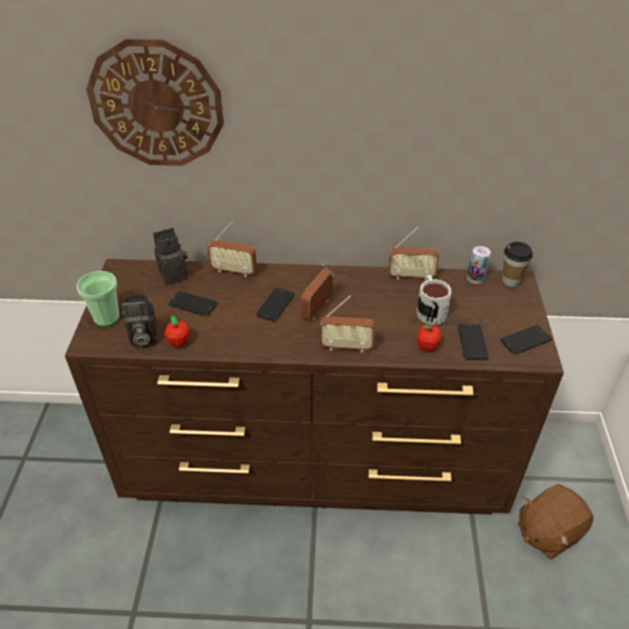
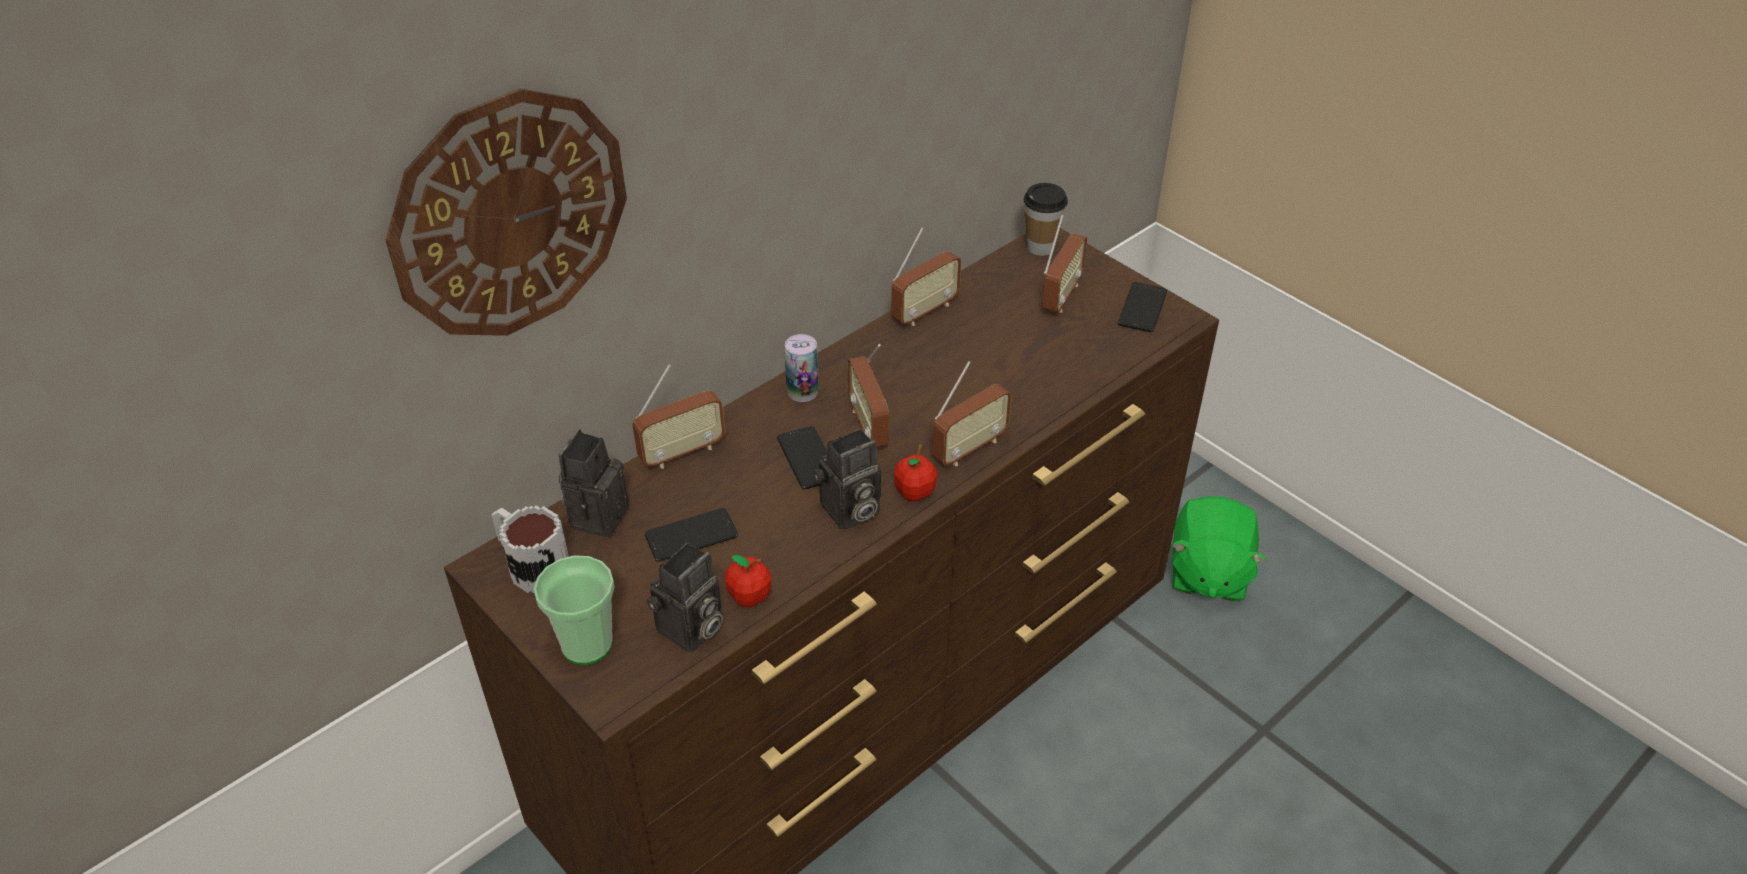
camera: 45 degrees left, 0 degrees up
(260, 337) = (849, 512): none -> camera
(427, 346) = (1055, 385): apple -> apple (914, 493)
(429, 309) = (1000, 339): mug -> mug (531, 565)
(472, 342) = (1094, 347): phone -> none
(475, 278) = (1000, 268): can -> can (803, 392)
(488, 309) = (1061, 297): none -> radio
(547, 531) = (1207, 573): brown plush toy -> green plush toy

